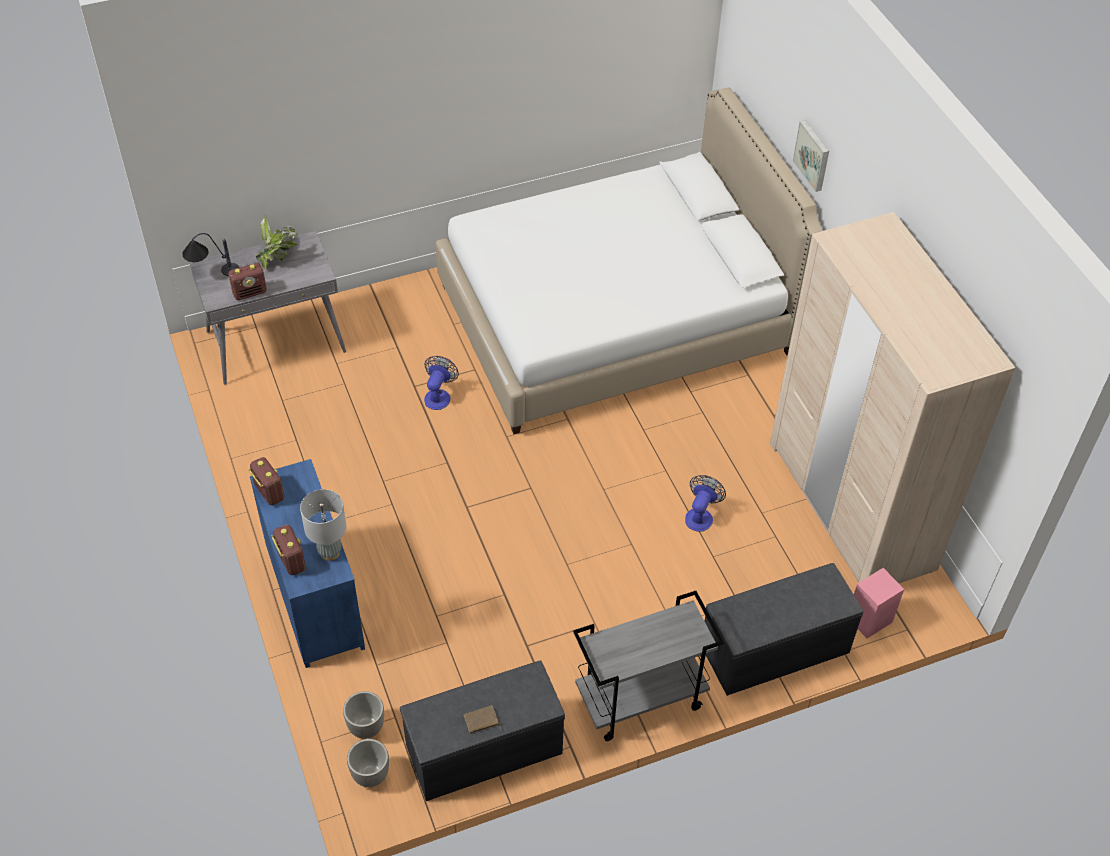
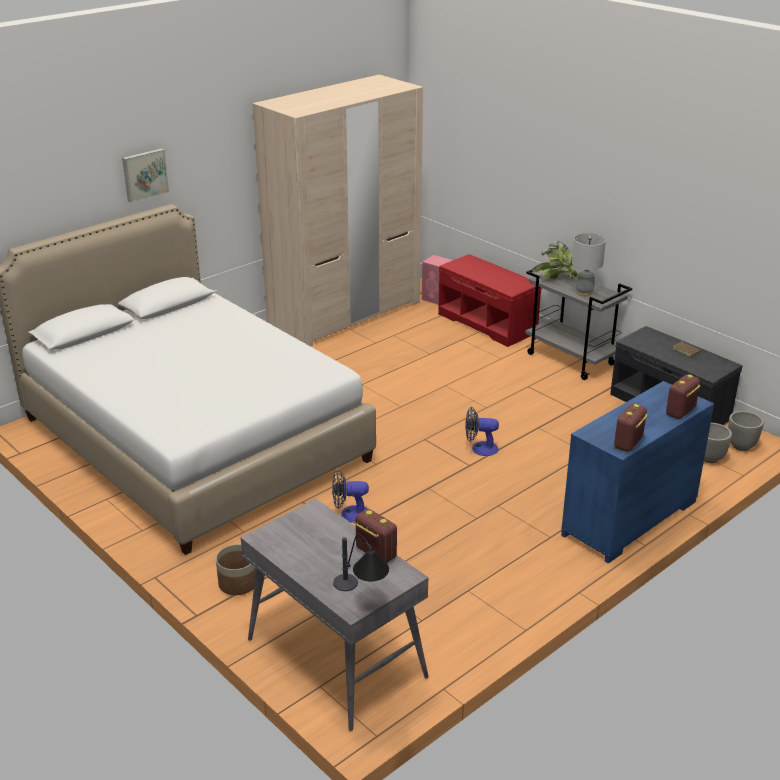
camera: 110 degrees left, 20 degrees down
(279, 256) = (301, 551): potted plant -> potted plant (555, 278)
(329, 552) = (652, 397): grey table lamp -> grey table lamp (584, 293)
(390, 308) = (238, 583): none -> planter
(700, 515) = (396, 364): fan -> fan (479, 448)
(774, 650) = (488, 323): grey bench -> red bench

